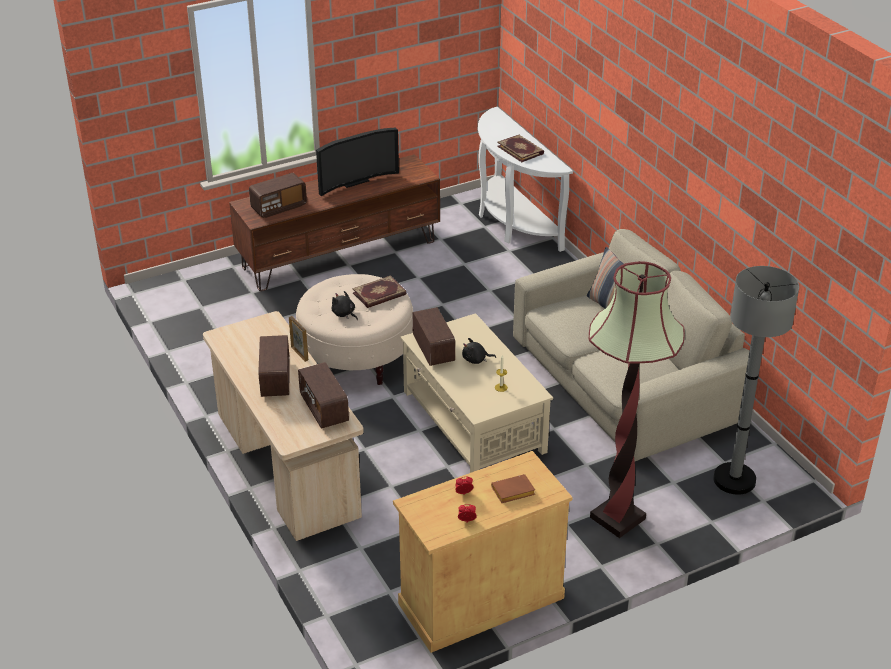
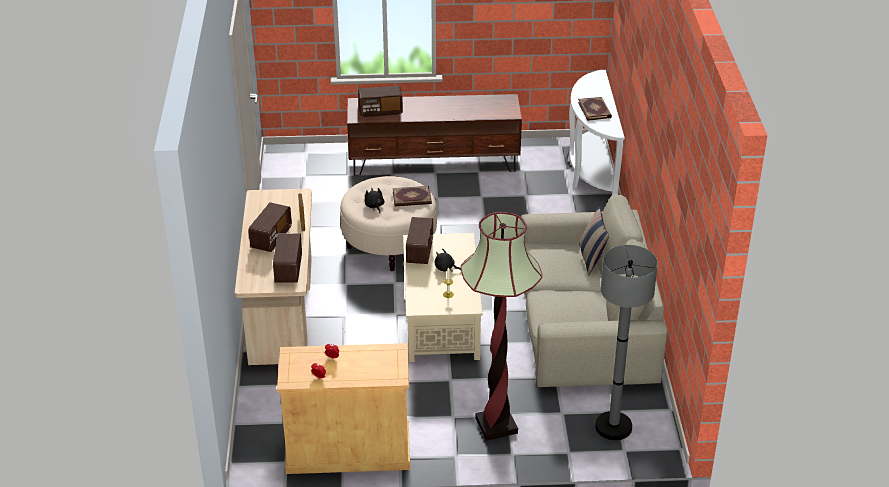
camera: 25 degrees right, 0 degrees up
(354, 181) = (452, 104): television -> none
(512, 493) = (367, 368): brown book -> none

